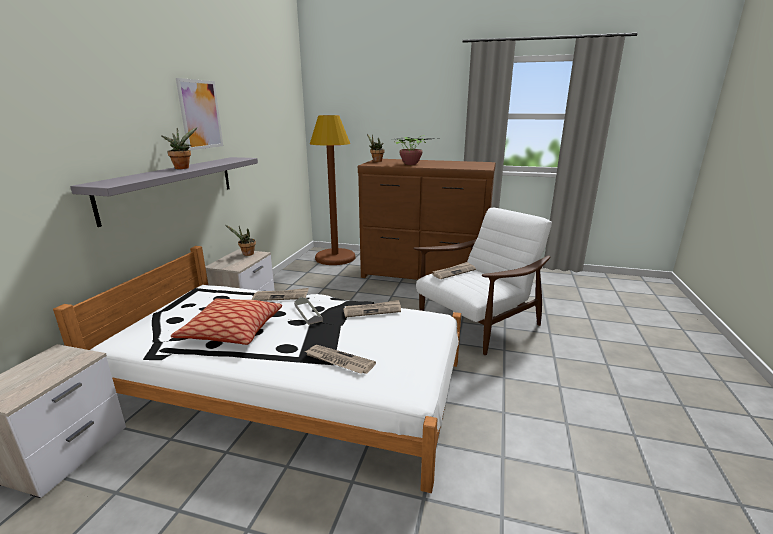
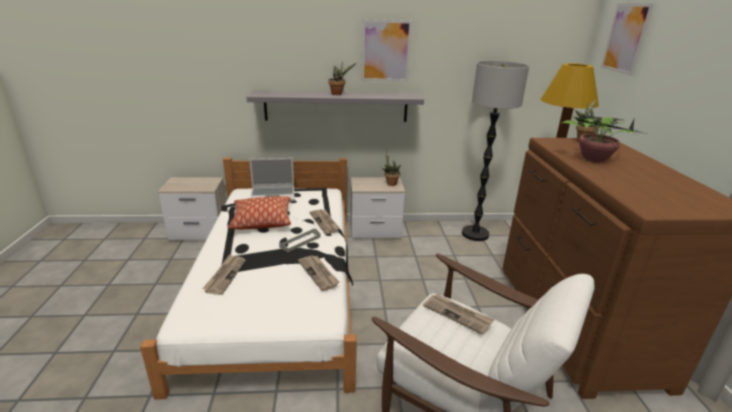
camera: 70 degrees right, 5 degrees up
(172, 317) = (273, 195): none -> laptop
(304, 273) = (475, 234): none -> floor lamp
(339, 95) = (625, 38): none -> picture

